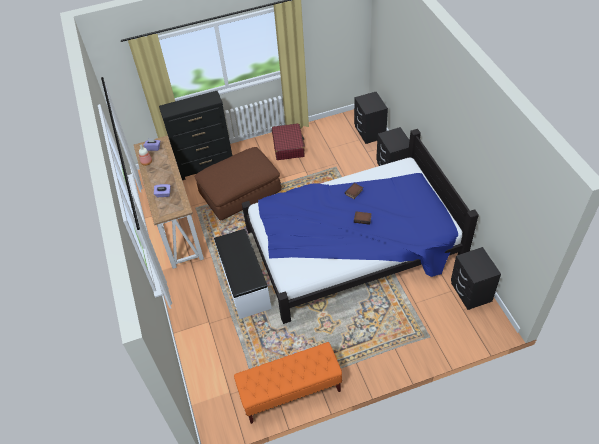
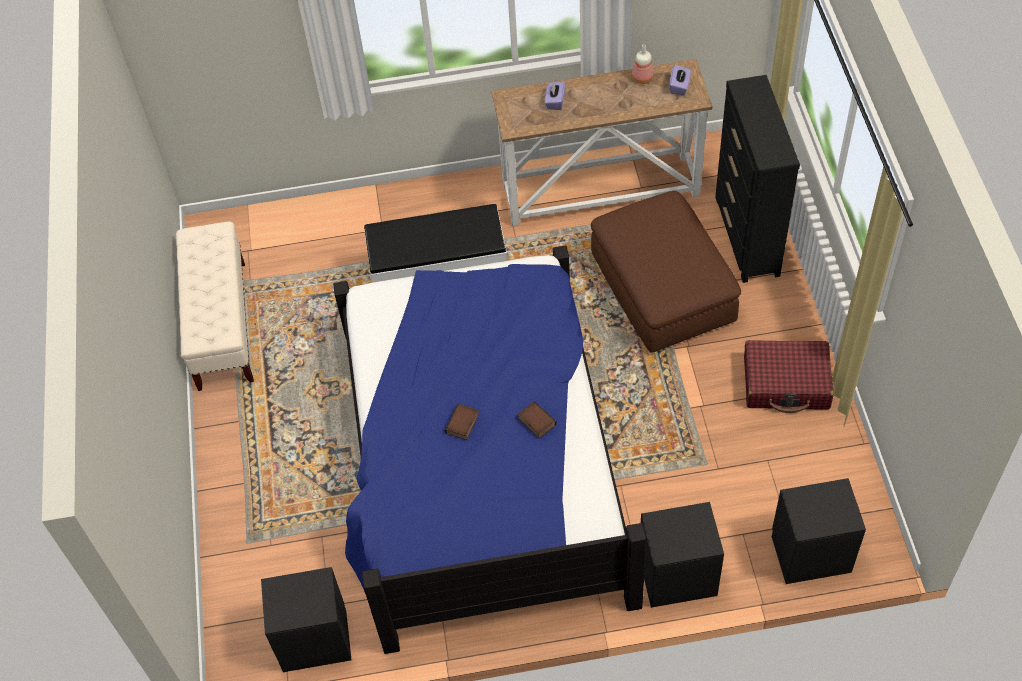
camera: 100 degrees right, 5 degrees up
(290, 392) = (222, 325): orange bench -> beige bench

